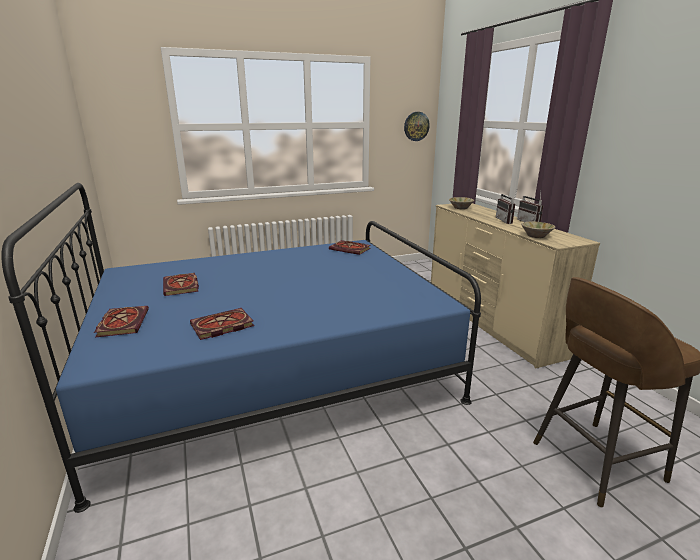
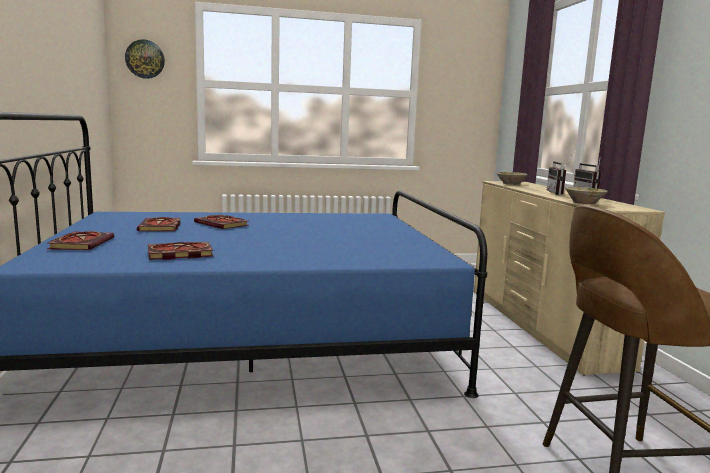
camera: 10 degrees right, 10 degrees down
(351, 249) = (368, 218): book -> book (223, 224)
(416, 126) = (475, 100): wall clock -> wall clock (145, 59)

